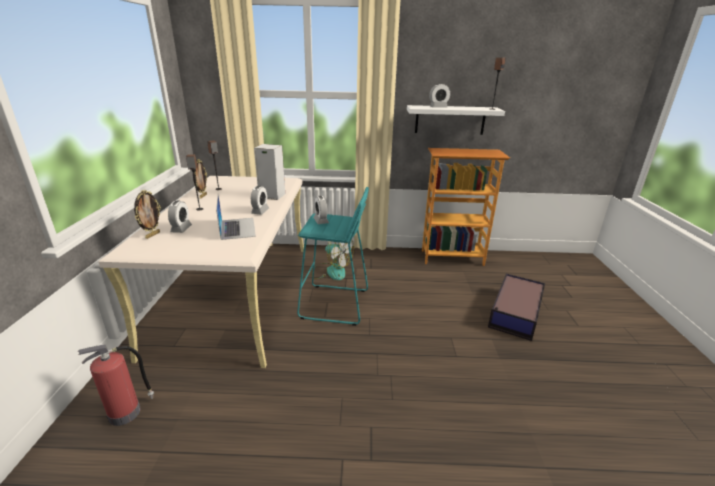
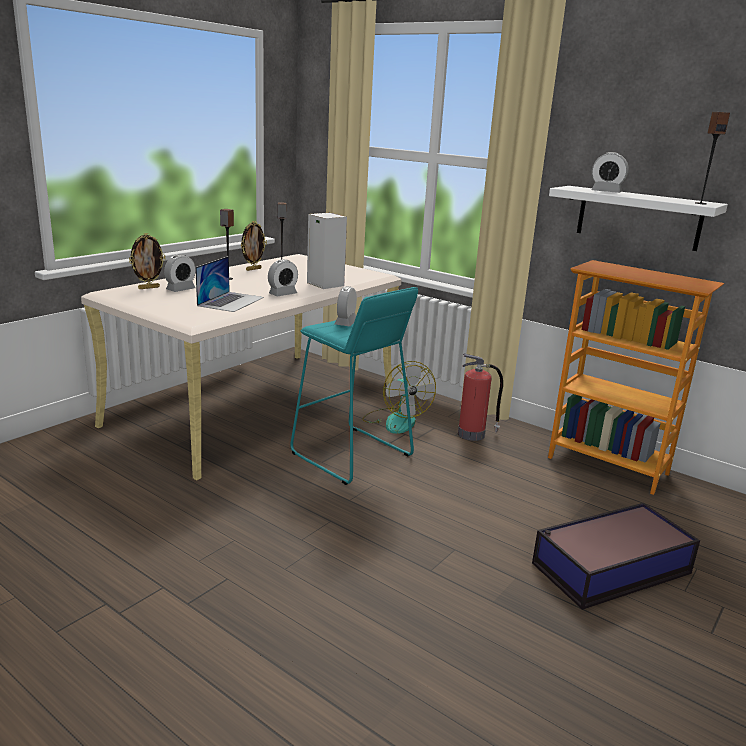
camera: 35 degrees right, 5 degrees down
(126, 412) = (48, 461): fire extinguisher -> fire extinguisher (473, 434)

